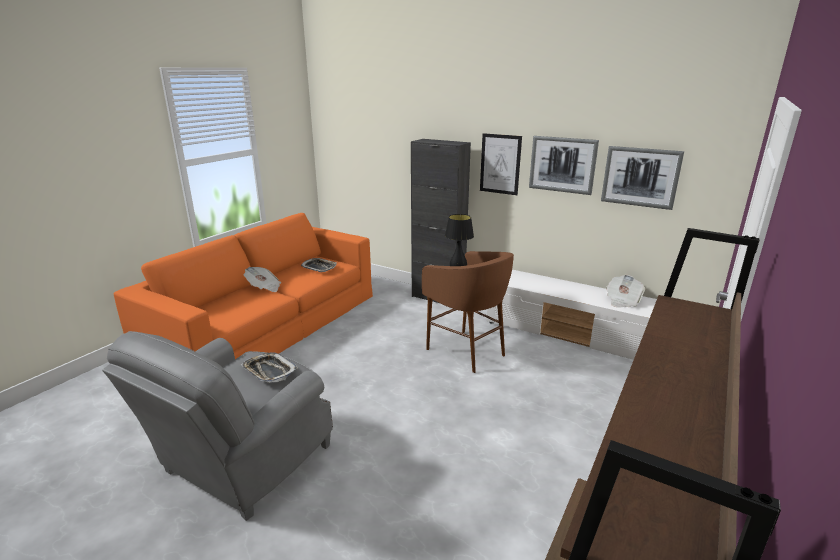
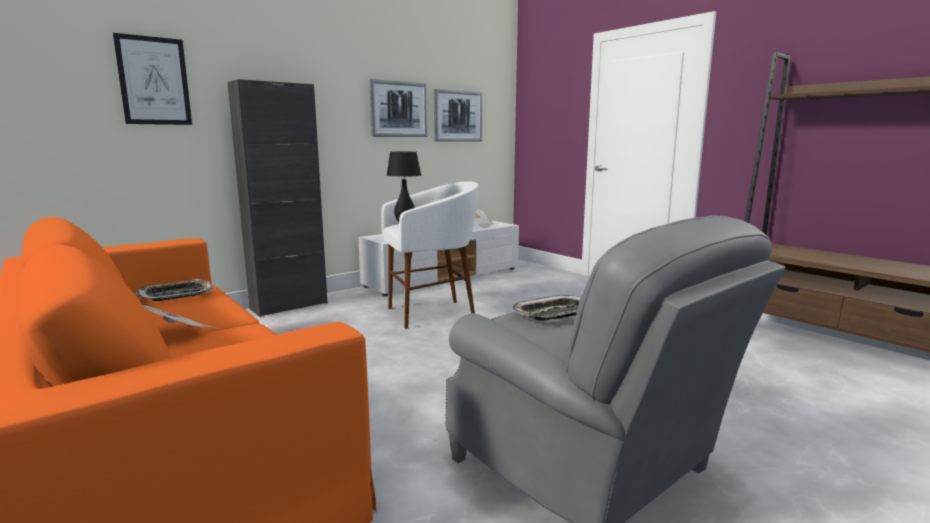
camera: 70 degrees left, 10 degrees down
(466, 351) = (432, 313): brown stool -> white stool
(500, 164) = (336, 113): picture -> picture (154, 81)

